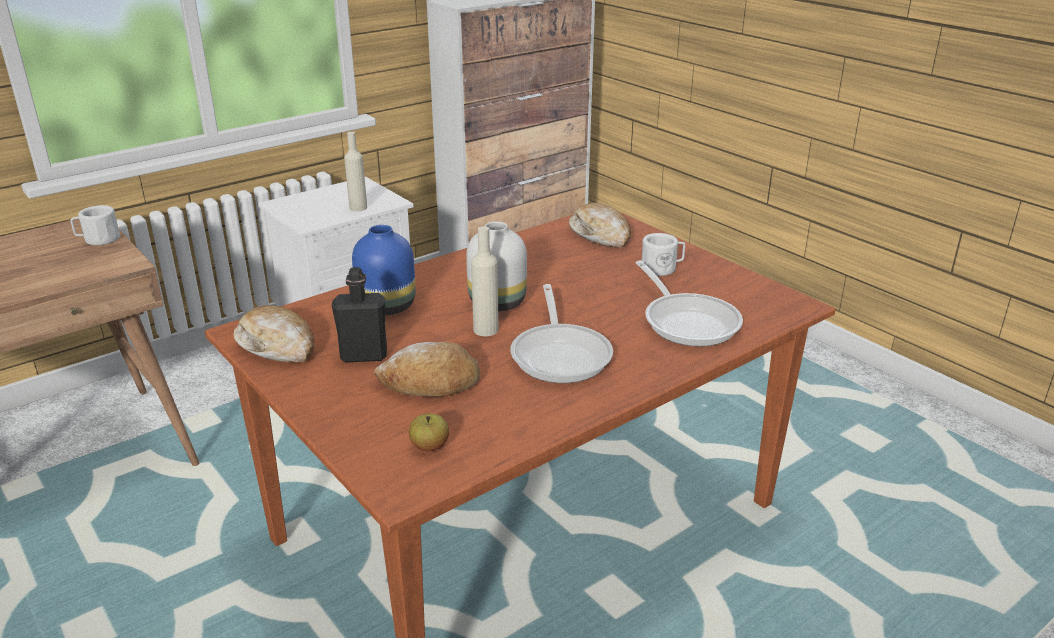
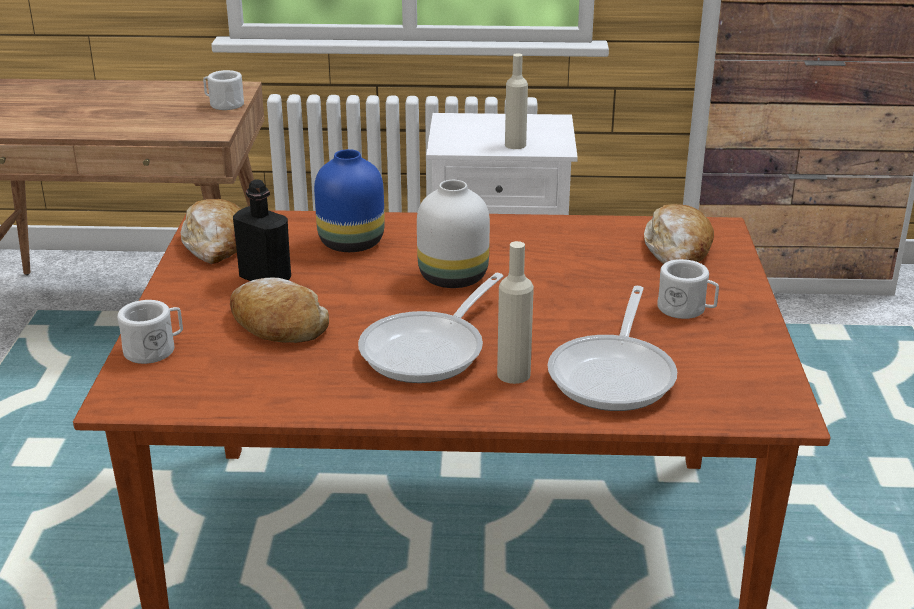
camera: 40 degrees right, 0 degrees up
(364, 442) = (155, 349): none -> white mug
(429, 446) = (193, 376): apple -> none
(486, 330) = (400, 298): beige bottle -> beige bottle (513, 374)

